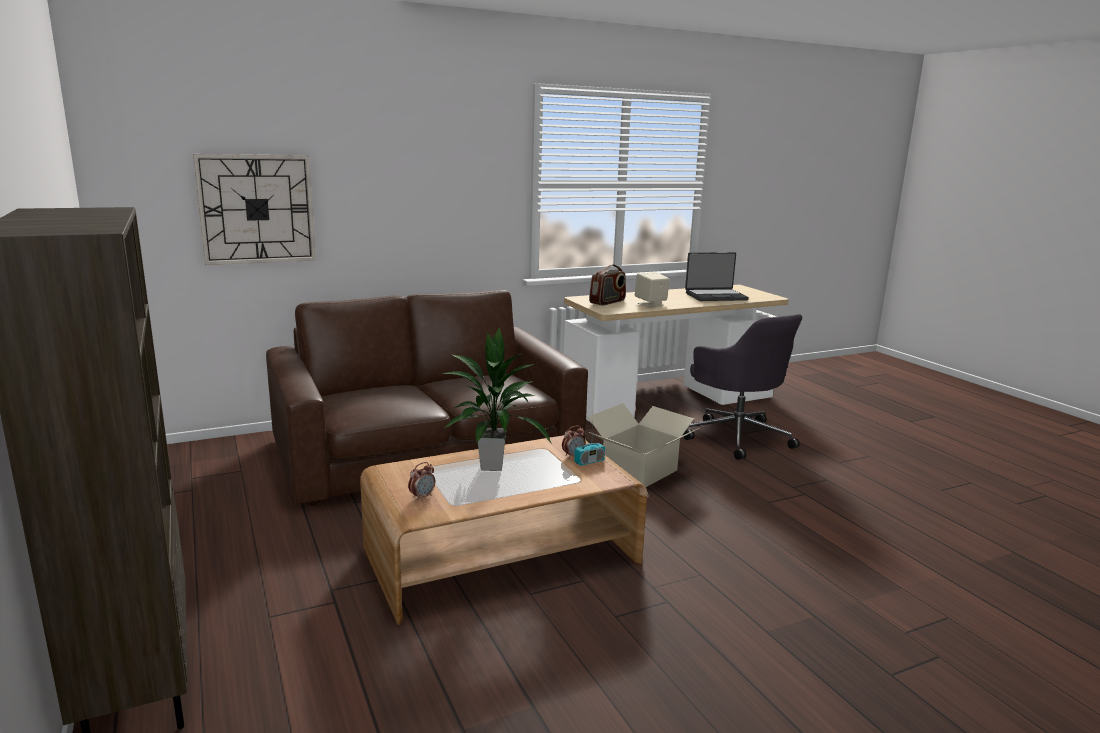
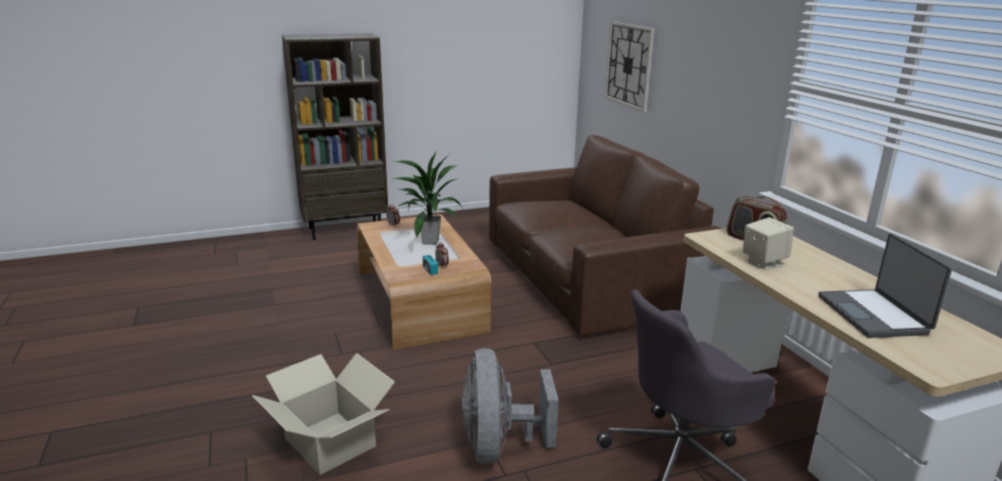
camera: 95 degrees right, 5 degrees up
(640, 471) = (559, 370): cardboard box -> cardboard box (329, 442)
(773, 497) = (499, 446): none -> grey fan

